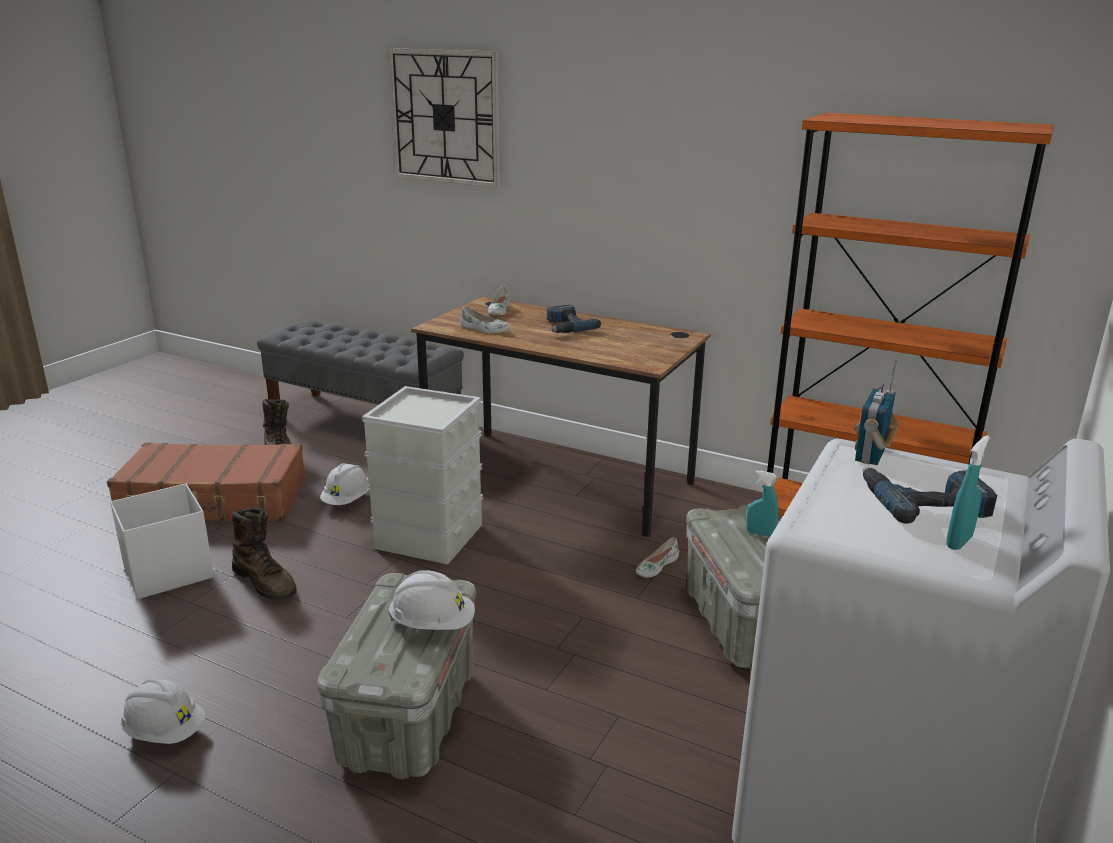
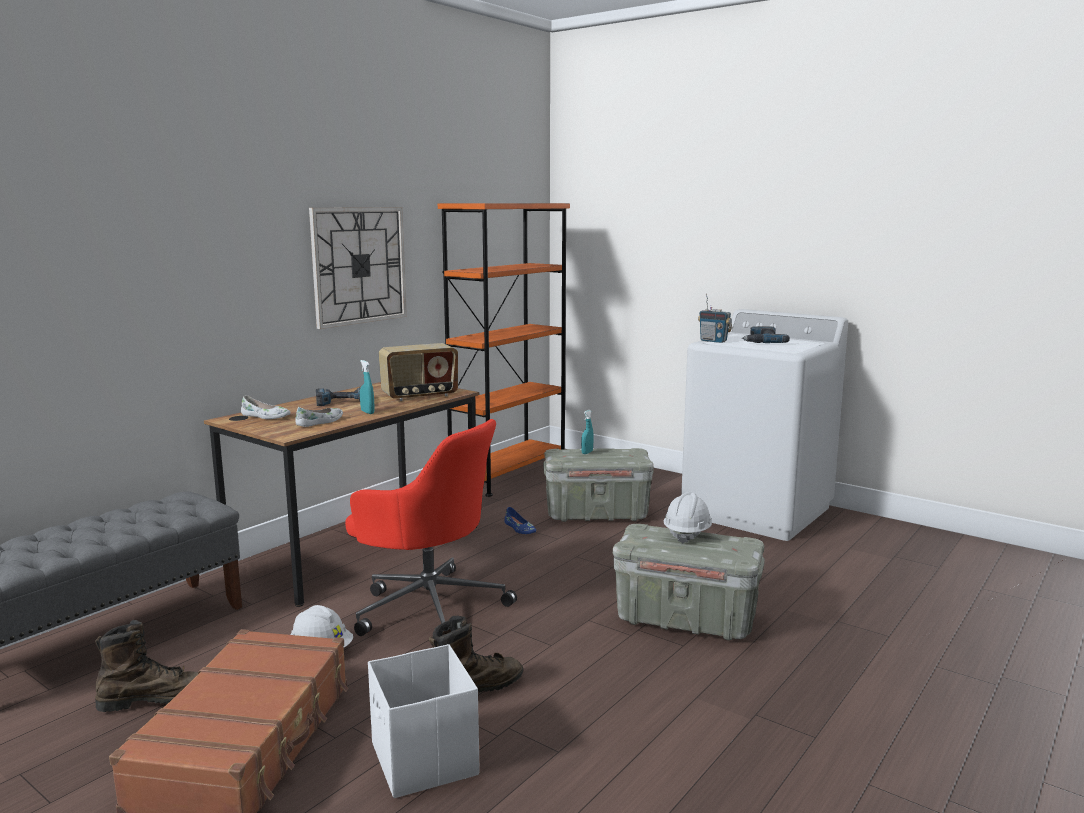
camera: 80 degrees left, 10 degrees down
(165, 732) = (707, 725): white hard hat -> none
(428, 537) = (429, 607): grey storage box -> red office chair
(445, 117) = (129, 232): wall clock -> wall clock (359, 265)
(617, 351) = (420, 396): none -> radio
(656, 566) = (519, 529): white shoe -> blue shoe
(959, 542) = (796, 341): turquoise spray bottle -> turquoise spray bottle (367, 412)

